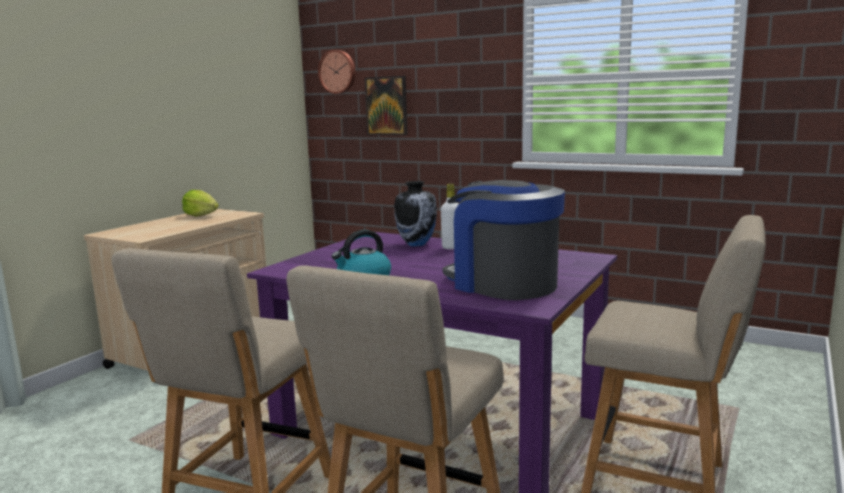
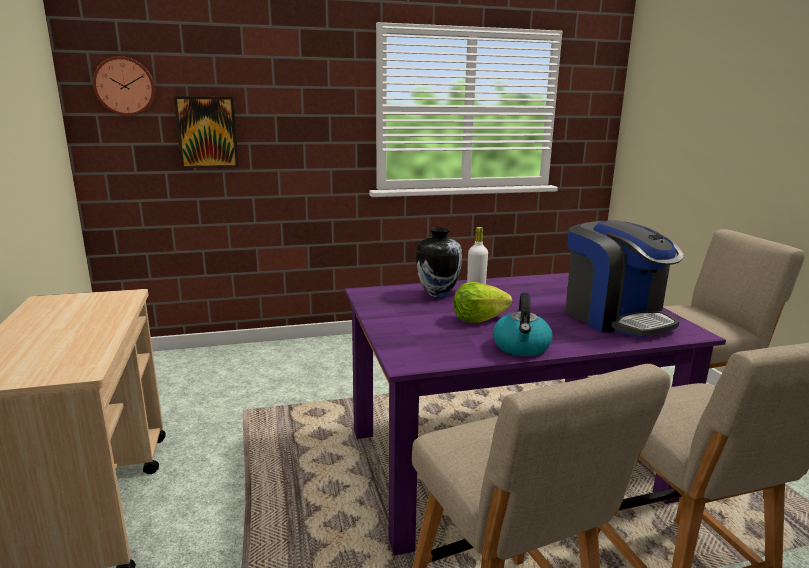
camera: 45 degrees left, 5 degrees up
(201, 215) = (58, 311): lettuce -> lettuce (478, 319)
(502, 283) = (615, 317): coffee machine -> coffee machine turned 120 degrees counterclockwise

